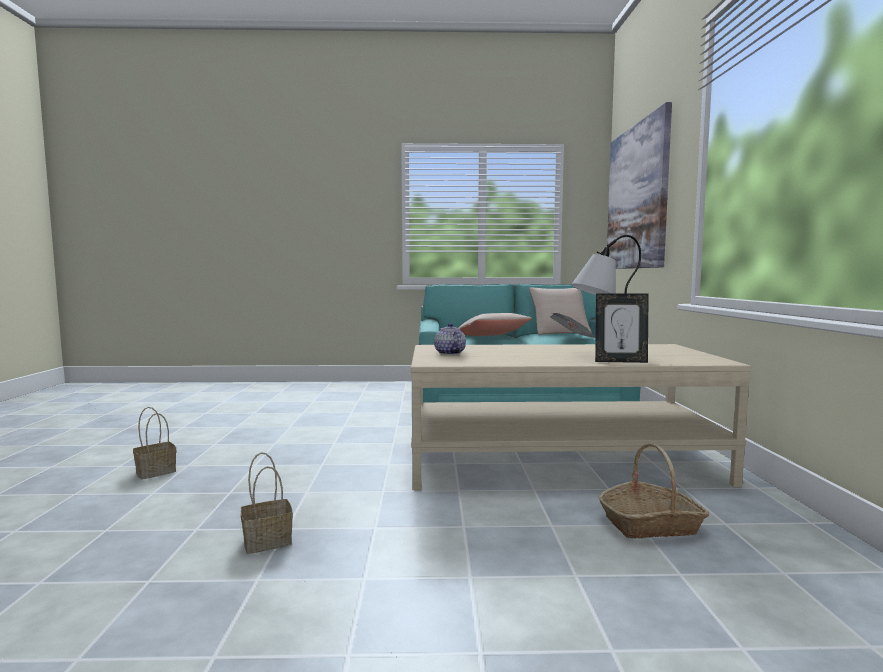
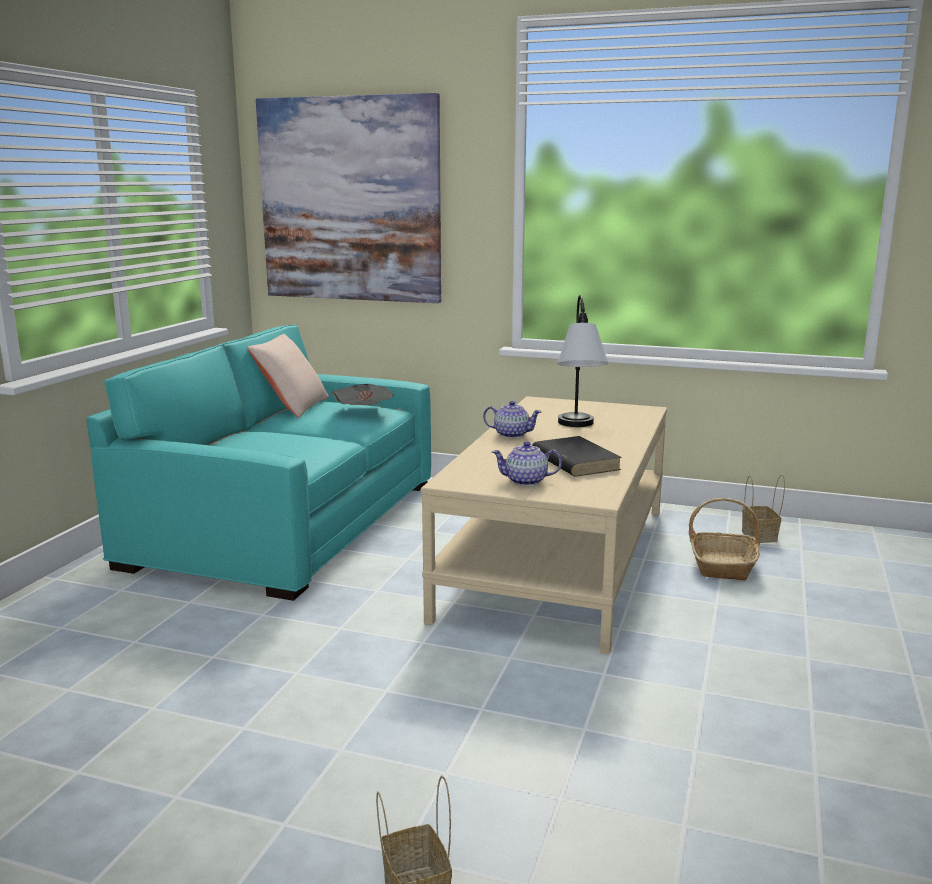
camera: 70 degrees left, 10 degrees up
(266, 542) = (731, 766): basket -> basket (760, 536)
(492, 337) = (289, 441): beige pillow -> none
(512, 357) = (574, 461): none -> black book
(554, 347) = (511, 434): none -> teapot
(620, 361) = (629, 433): picture frame -> none

